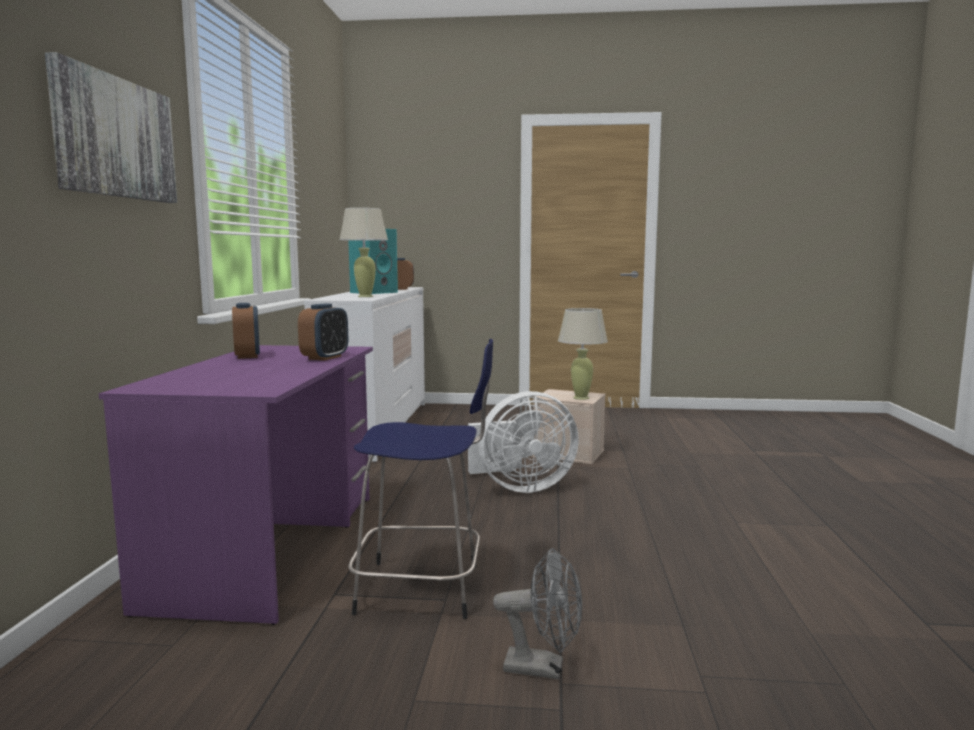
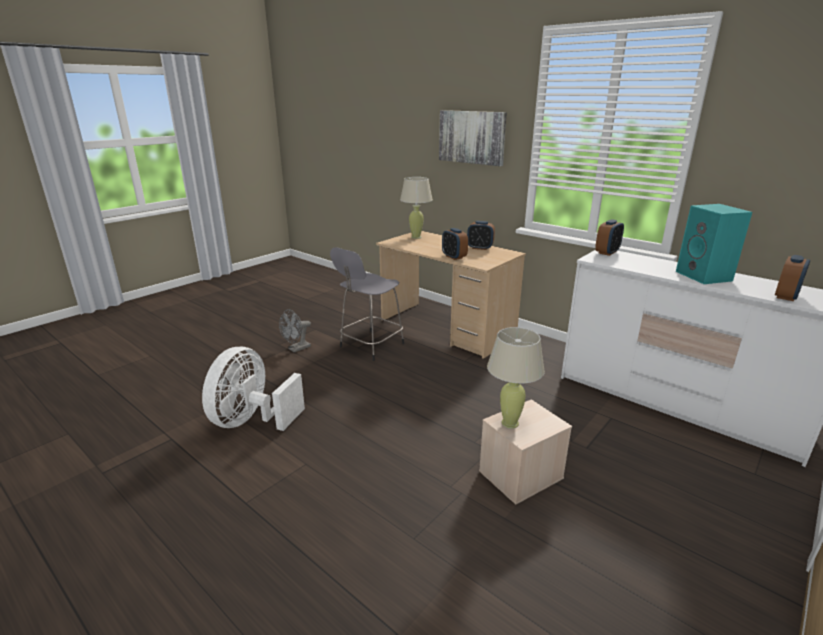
camera: 125 degrees right, 15 degrees up
(270, 547) = (446, 328): purple desk -> beige desk
(327, 299) = (607, 252): none -> alarm clock
(365, 296) = (632, 264): beige table lamp -> beige table lamp (416, 237)
(424, 589) = (370, 346): blue stool -> grey stool
(520, 487) = (457, 412): white fan -> white fan (252, 421)

